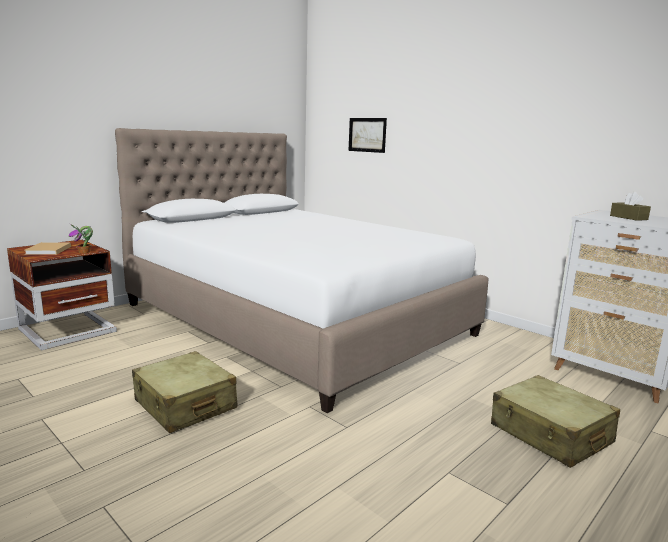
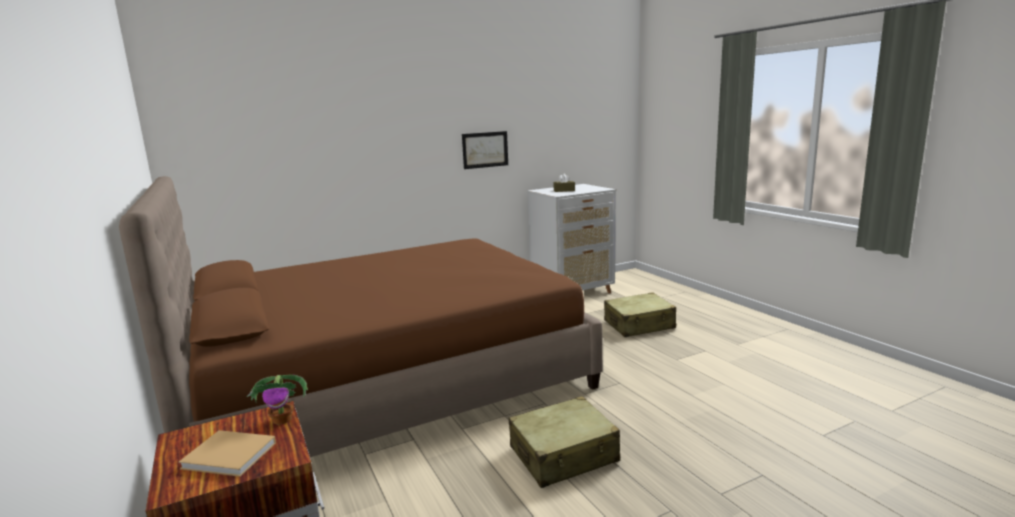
camera: 70 degrees left, 0 degrees up
(295, 319) = (385, 382): white bed -> brown bed
(367, 135) = (280, 161): picture -> picture (485, 149)

